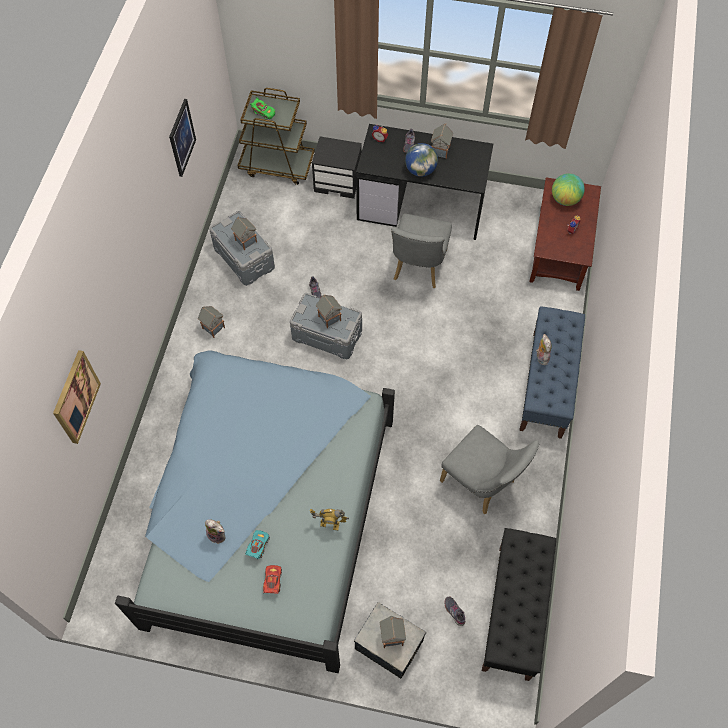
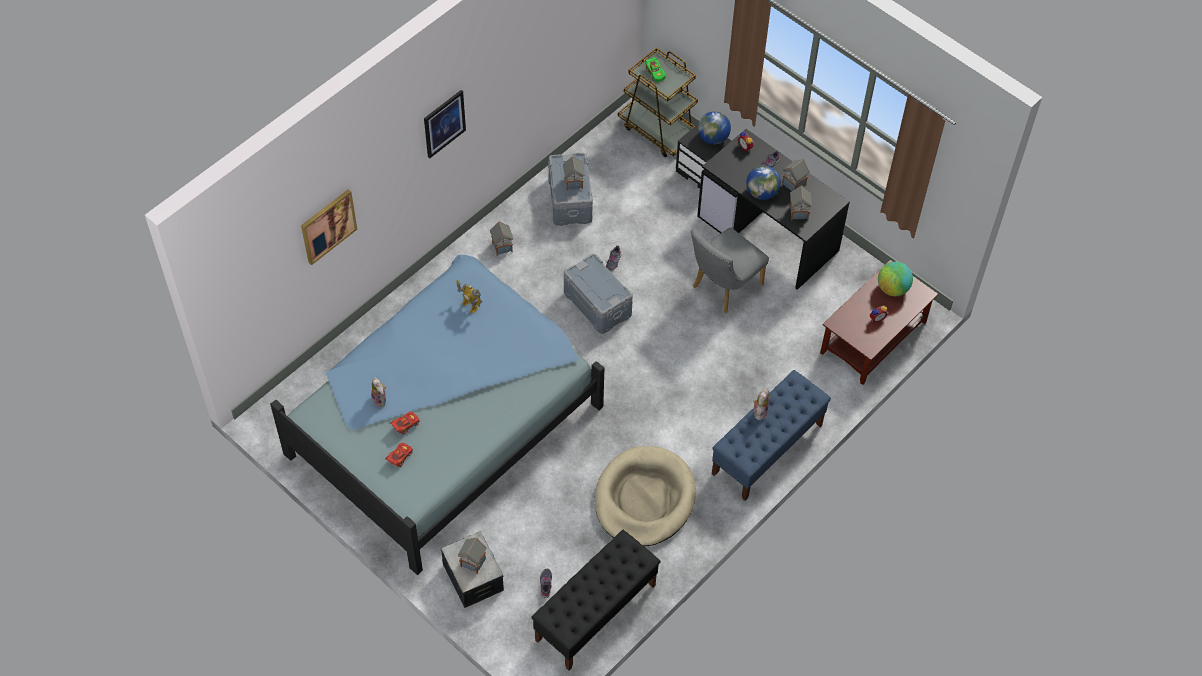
camera: 30 degrees right, 5 degrees down
(181, 138) = (547, 61): picture -> picture (444, 123)
(258, 546) = (405, 425): turquoise toy car -> red toy car
(329, 318) = (600, 285): toy house -> toy house (798, 212)
(330, 524) = (474, 440): toy robot -> toy robot (470, 306)
(339, 147) = (713, 138): none -> globe
(482, 484) = (644, 499): grey chair -> beige dog bed

